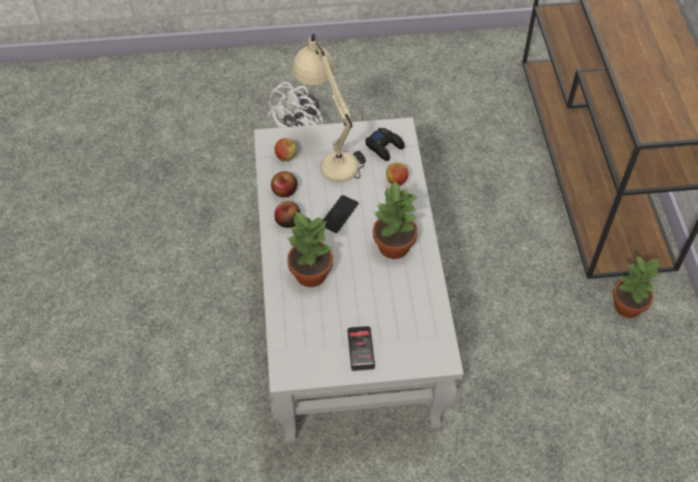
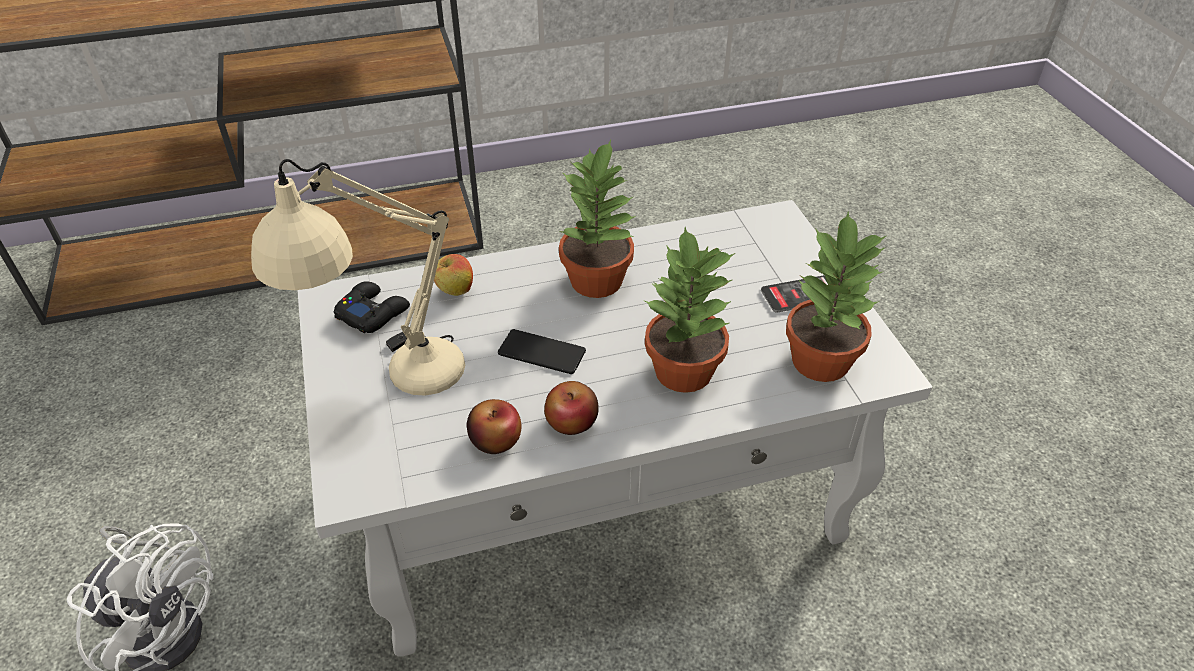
camera: 100 degrees left, 10 degrees down
(286, 157) = (403, 452): apple -> none
(628, 307) = (522, 216): potted plant -> potted plant (822, 360)

